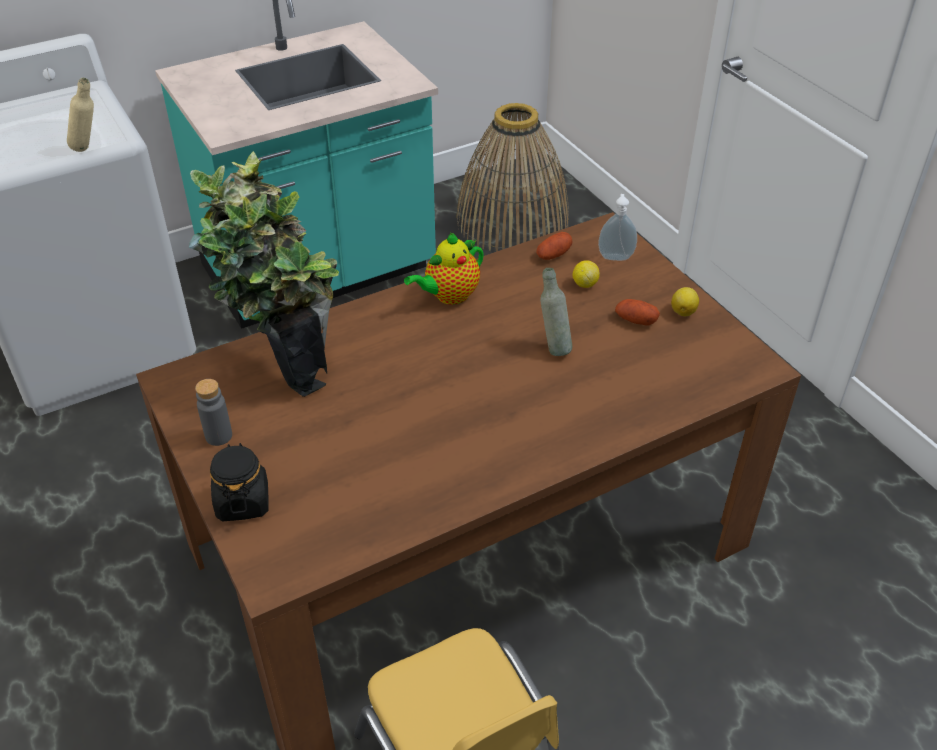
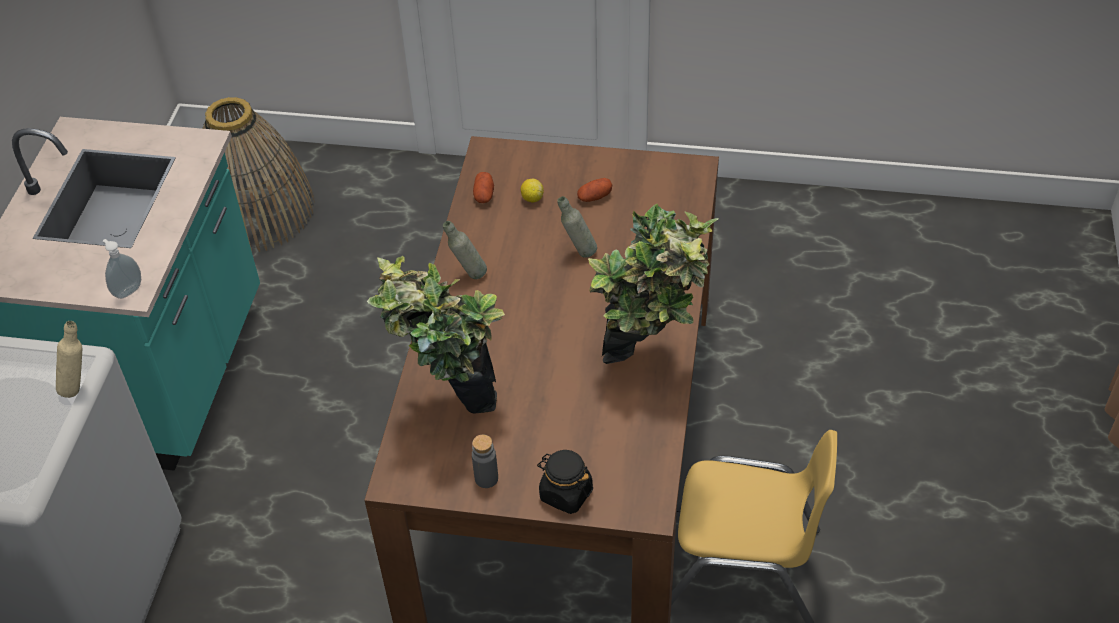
camera: 50 degrees left, 5 degrees up
(449, 296) = (468, 275): teapot -> grey bottle
(470, 471) = (649, 360): none -> potted plant
(615, 256) = (521, 165): soap dispenser -> soap dispenser (127, 290)
(683, 311) = (610, 169): lemon -> none

